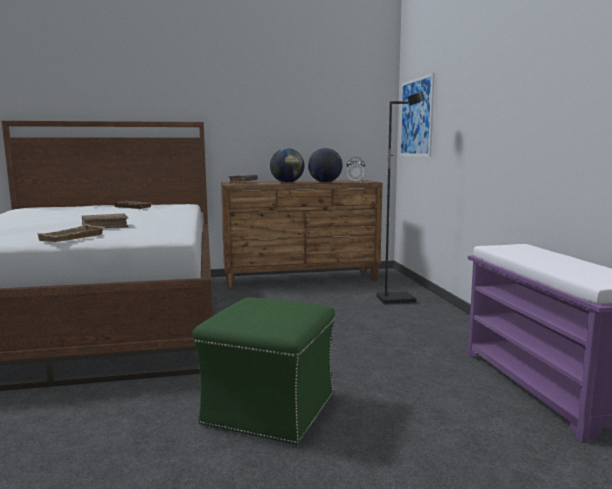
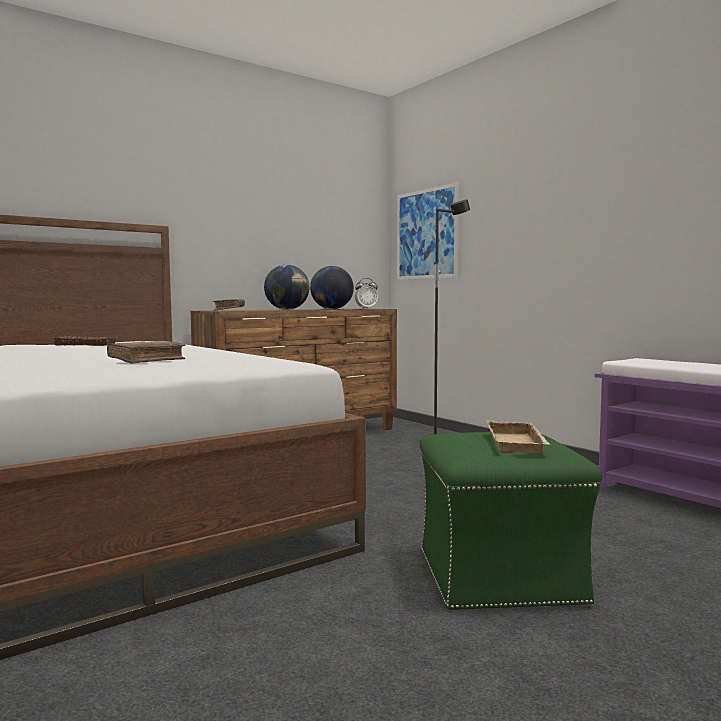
camera: 25 degrees left, 5 degrees down
(72, 238) = (156, 371): beige tray -> beige tray (518, 444)

